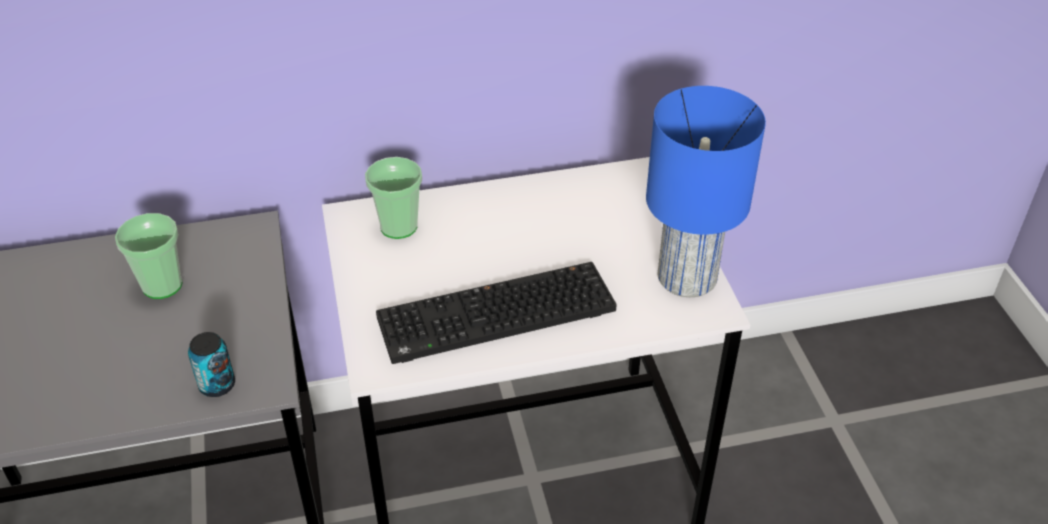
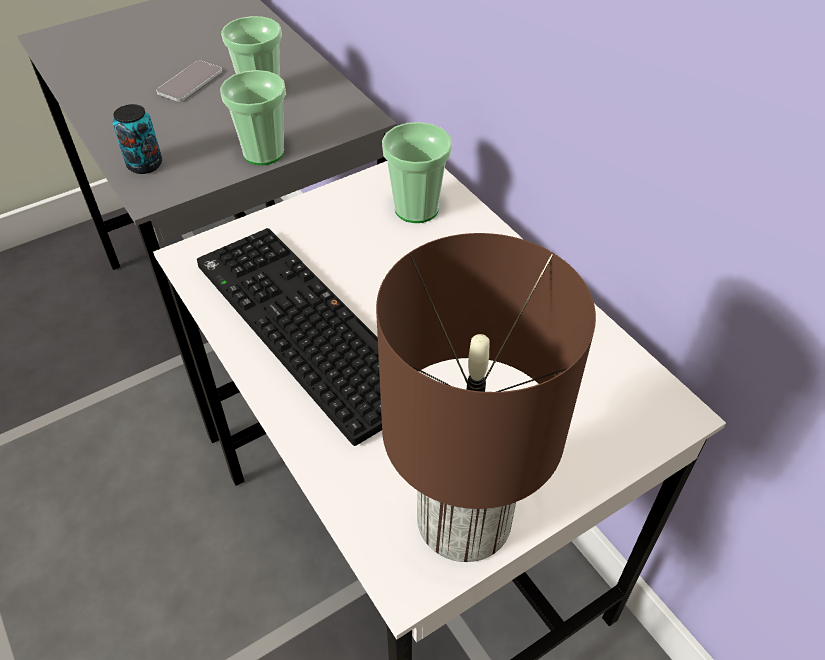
camera: 70 degrees right, 5 degrees up
(95, 334) = (190, 82): none -> phone
(259, 300) = (263, 153): none -> cup
(686, 278) = (461, 519): blue table lamp -> brown table lamp

